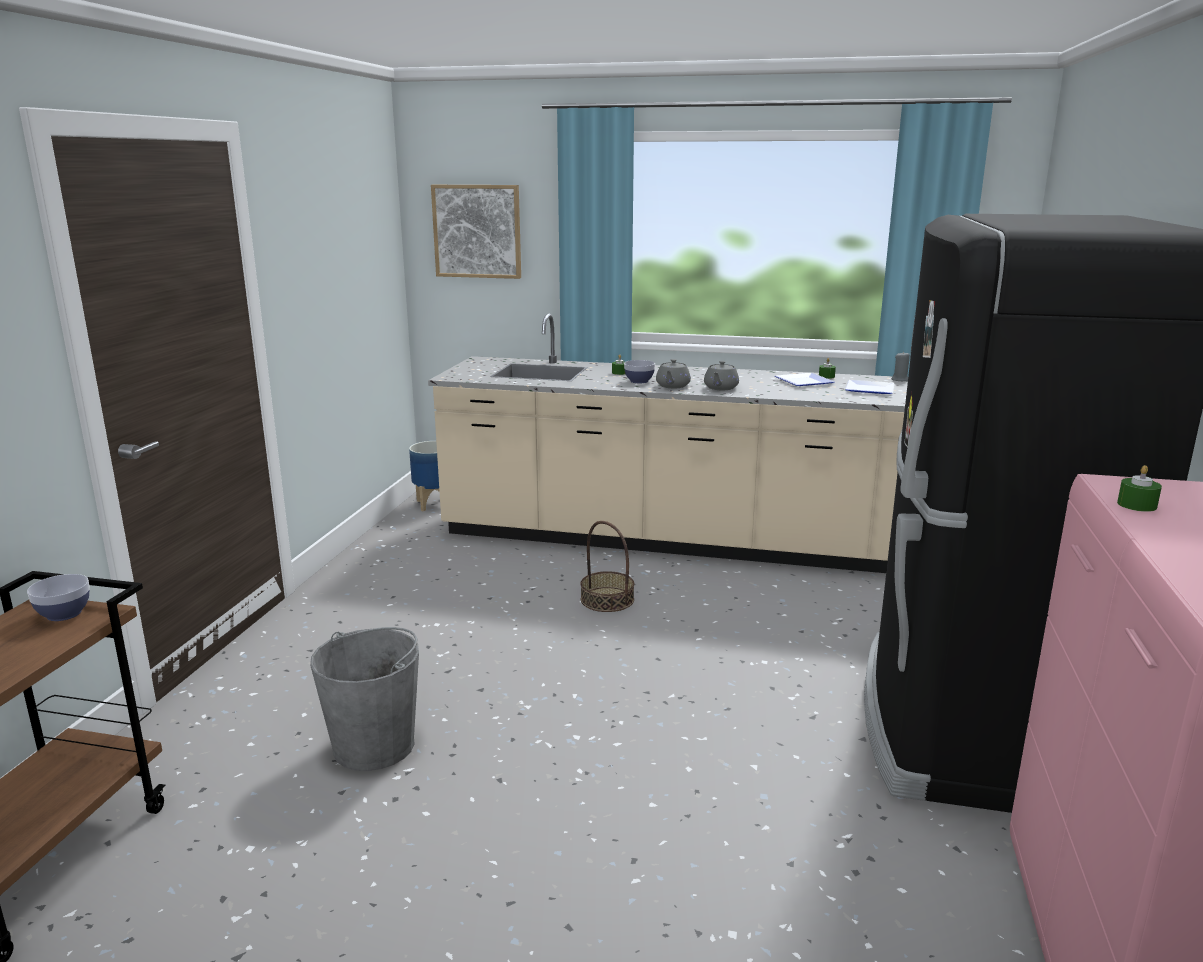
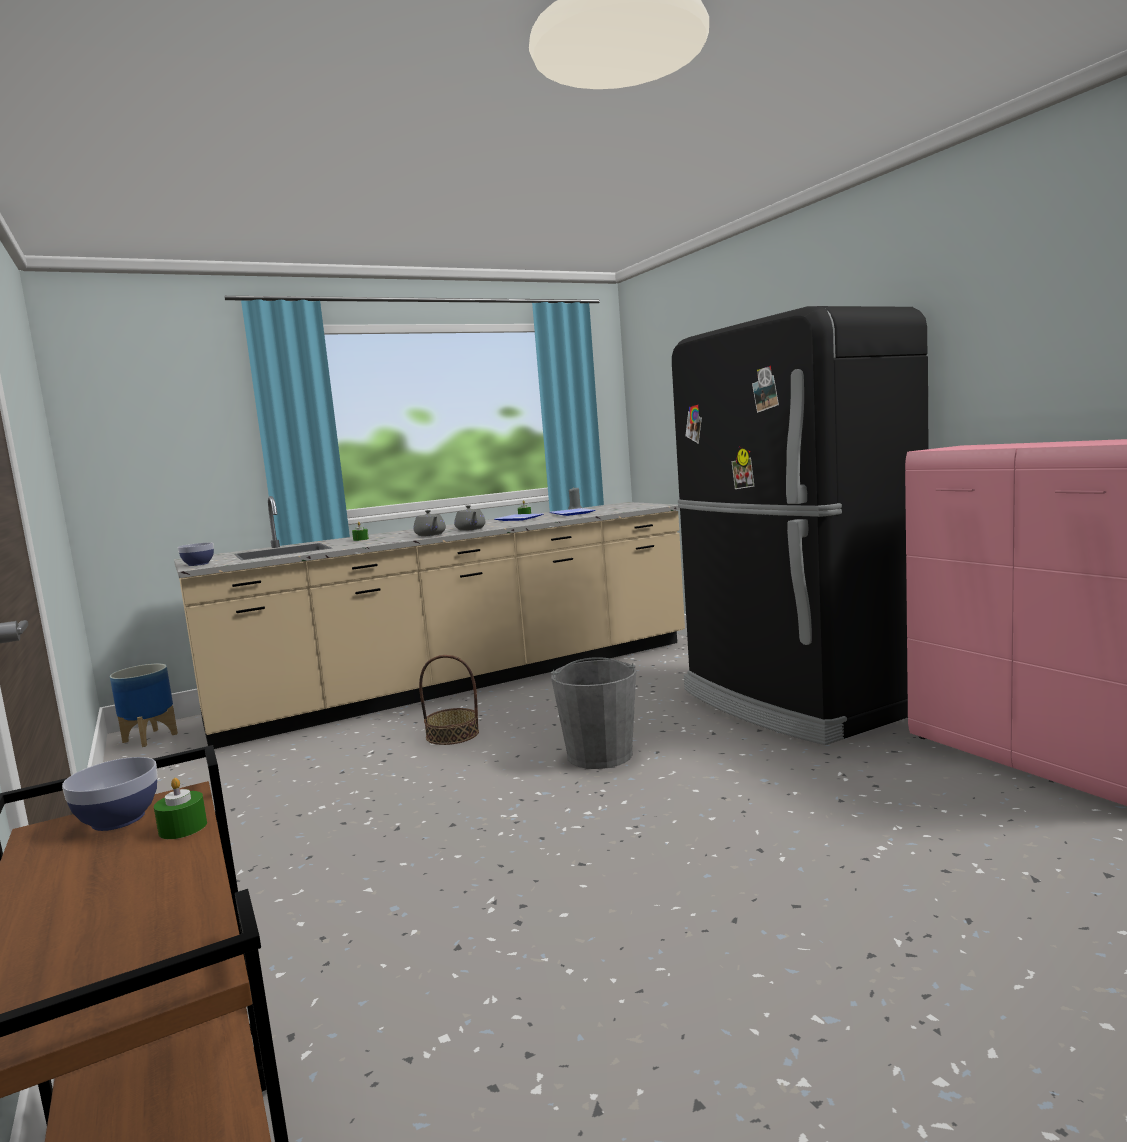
camera: 40 degrees left, 10 degrees down
(375, 745) = (426, 903): grey bucket -> grey bucket (599, 755)
(477, 231) = (154, 428): picture -> none
(639, 381) = (394, 538): bowl -> bowl (198, 564)
(1137, 505) = (972, 447): green candle -> green candle (183, 828)

